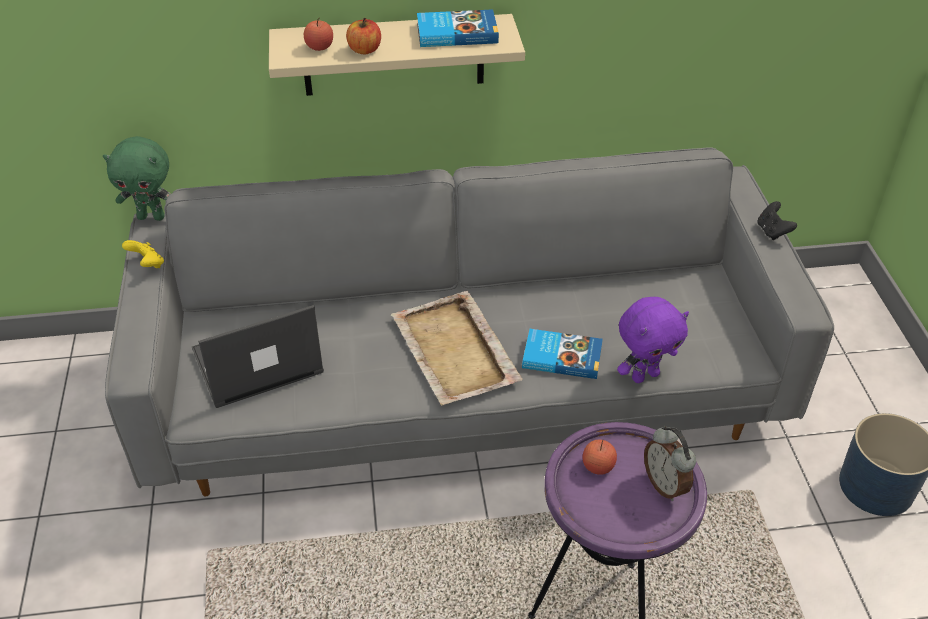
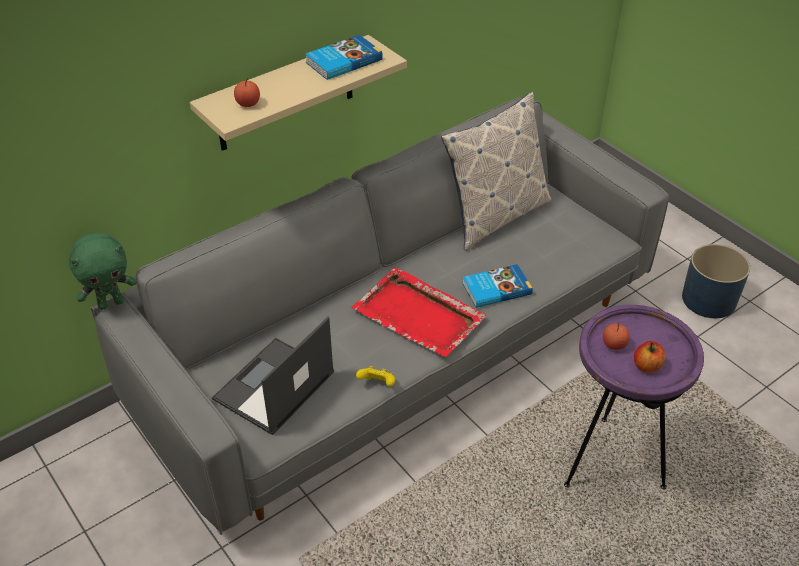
camera: 30 degrees left, 0 degrees up
(147, 264) = (145, 342): yellow game controller -> yellow game controller (377, 384)
(364, 50) = (286, 95): apple -> apple (647, 366)
(455, 352) = (419, 316): beige tray -> red tray
(628, 279) = (495, 216): none -> pillow
(644, 375) = (559, 278): purple plush toy -> none
(665, 485) = (665, 337): alarm clock -> none
(772, 231) = (585, 145): black game controller -> none

